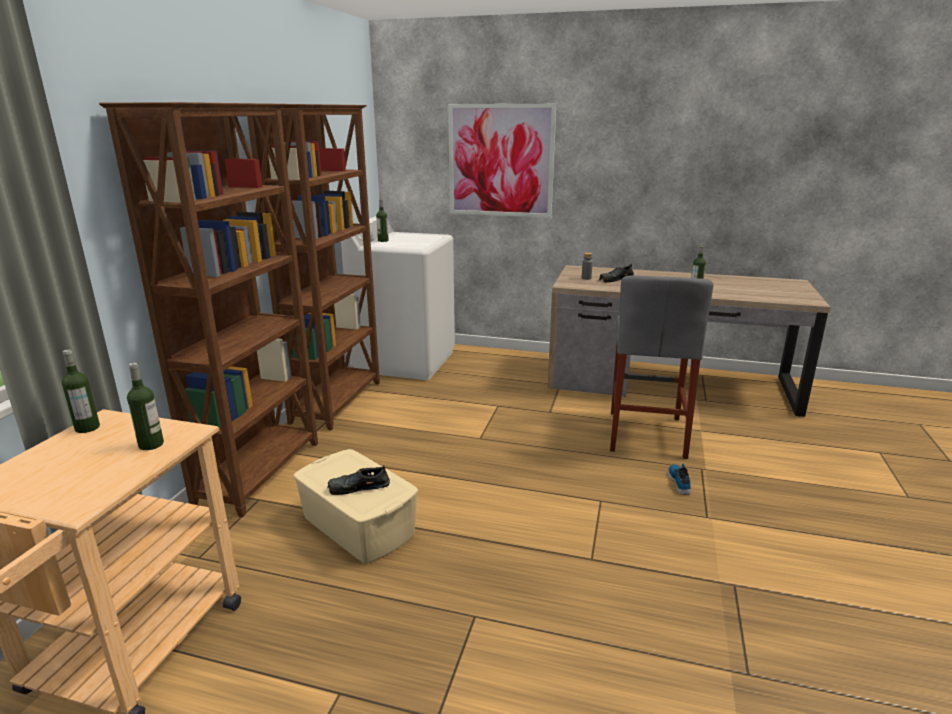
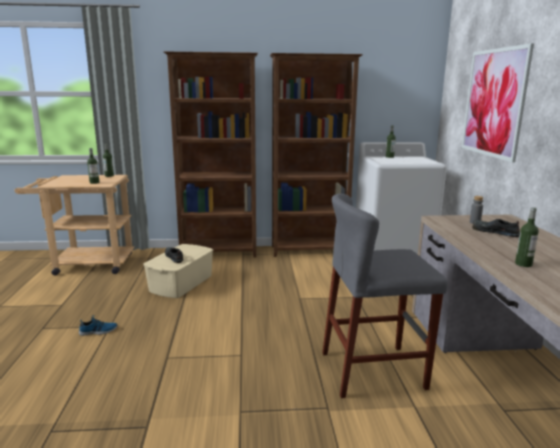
camera: 70 degrees right, 5 degrees down
(680, 482) = (292, 394): shoe -> shoe (98, 331)

